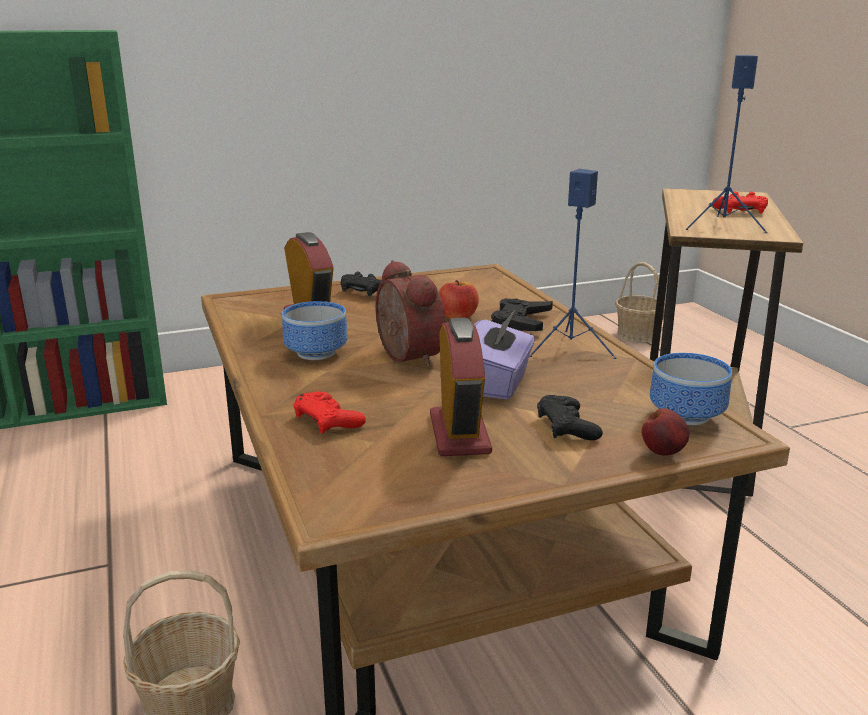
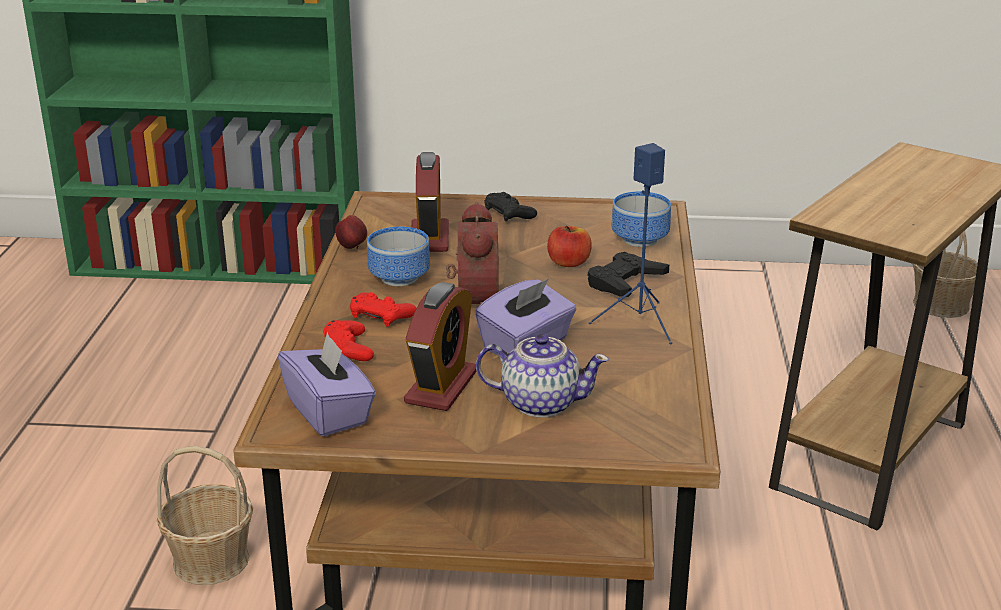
camera: 25 degrees right, 5 degrees up
(372, 483) = (329, 412): none -> purple tissue box
(567, 427) = (540, 403): black game controller -> teapot
(663, 452) = (593, 446): apple -> apple (352, 247)
(684, 416) = (657, 418): bowl -> bowl (637, 240)
(724, 226) = (872, 216): blue speaker -> none
(740, 211) = (932, 195): red game controller -> red game controller (381, 315)

